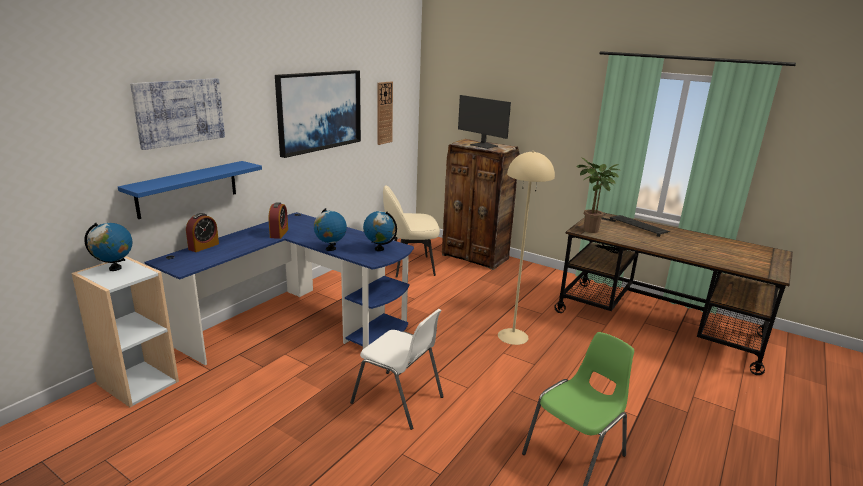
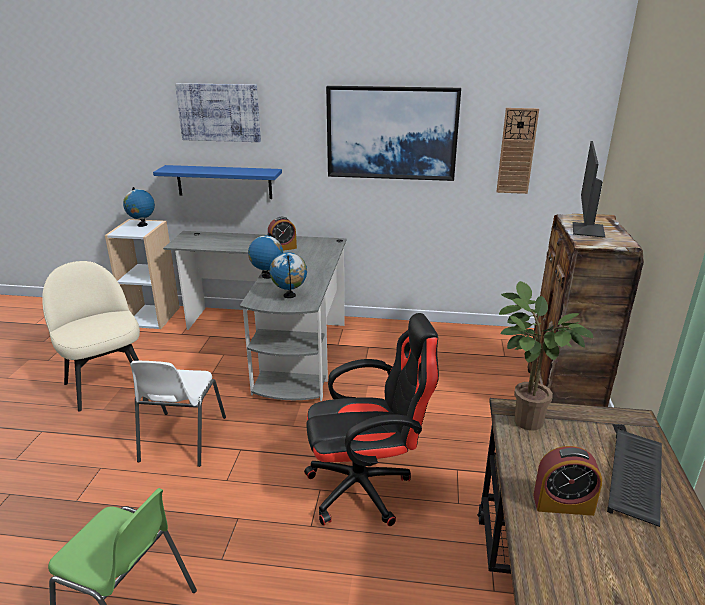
camera: 65 degrees right, 5 degrees up
(203, 246) = (226, 235): alarm clock -> alarm clock (563, 504)
(299, 323) = (277, 342): blue desk -> grey desk
(410, 266) = (465, 358): beige chair -> beige chair (106, 384)
(513, 336) = (367, 488): beige floor lamp -> black office chair

